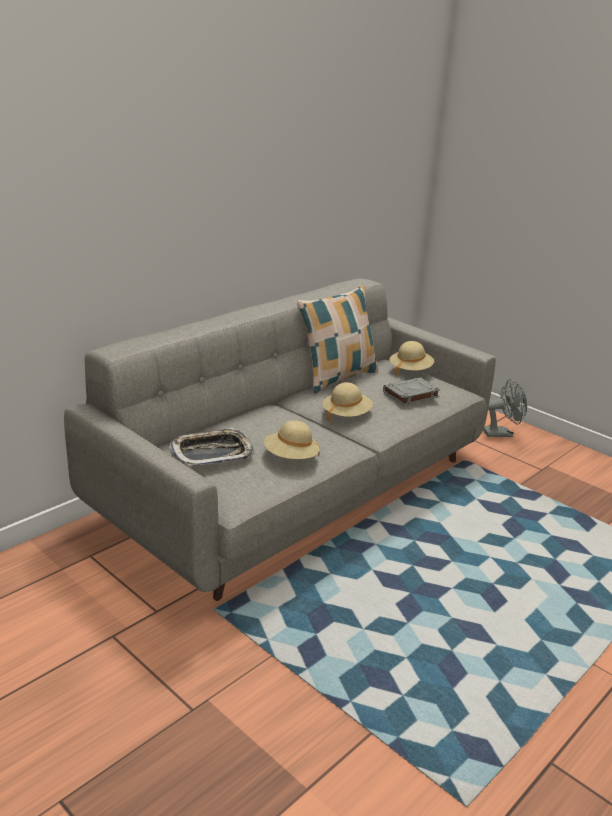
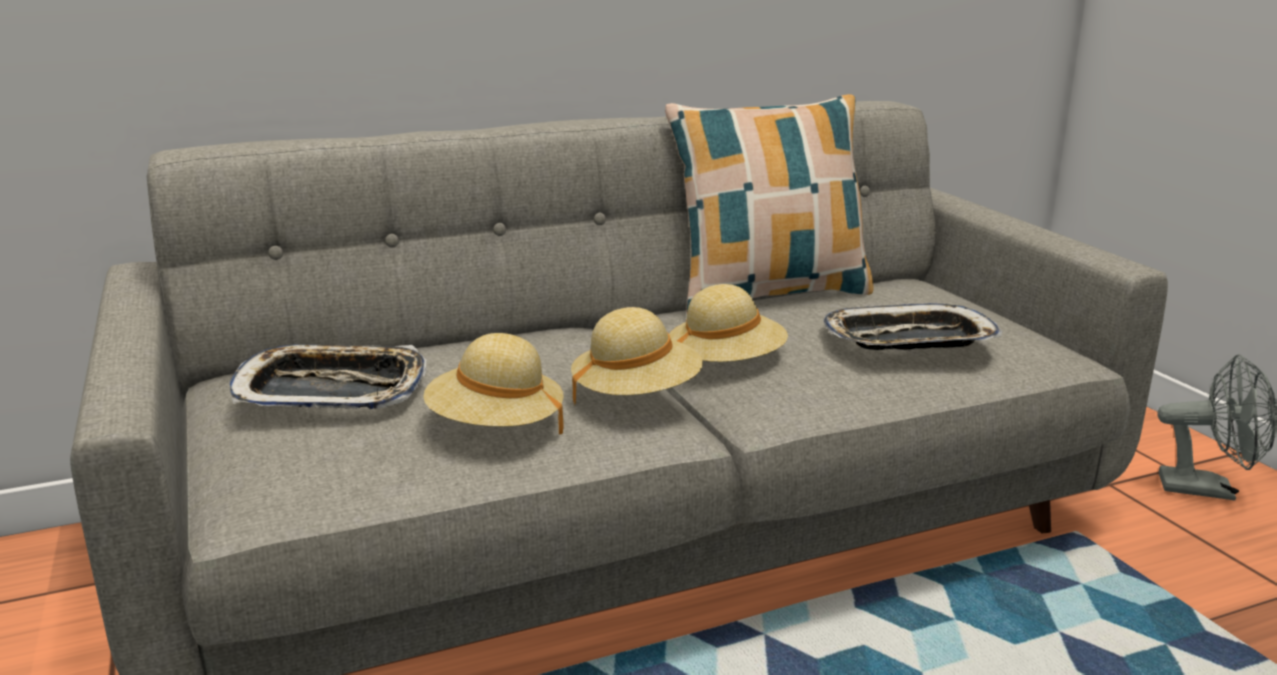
camera: 25 degrees right, 5 degrees down
(410, 370) = (952, 298): beige hat -> beige hat (636, 395)
(410, 395) = (908, 340): grey book -> tray

